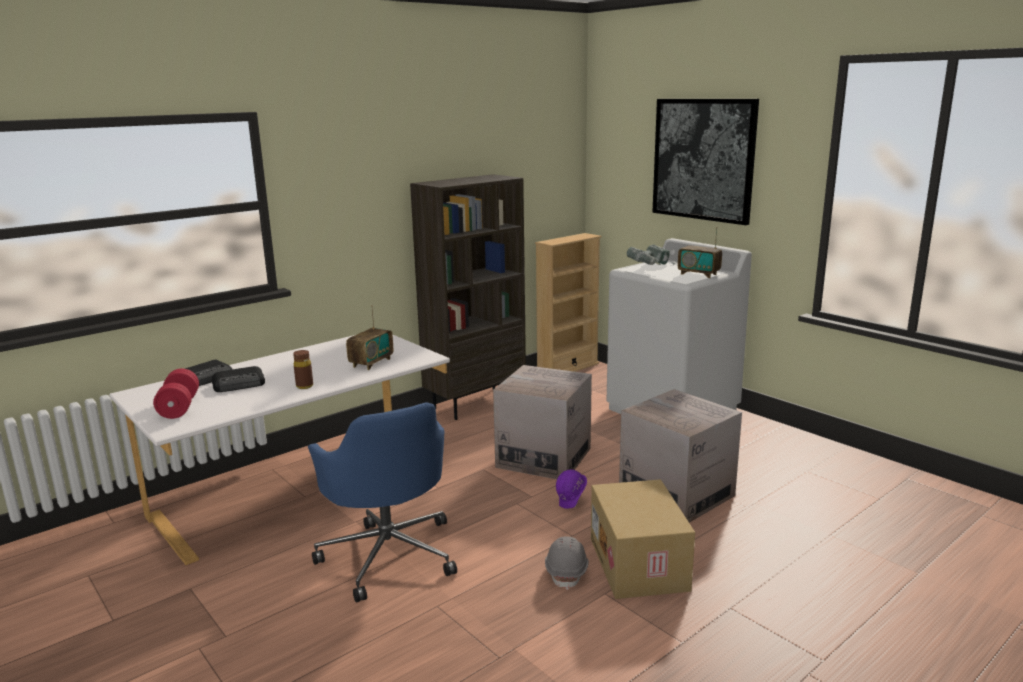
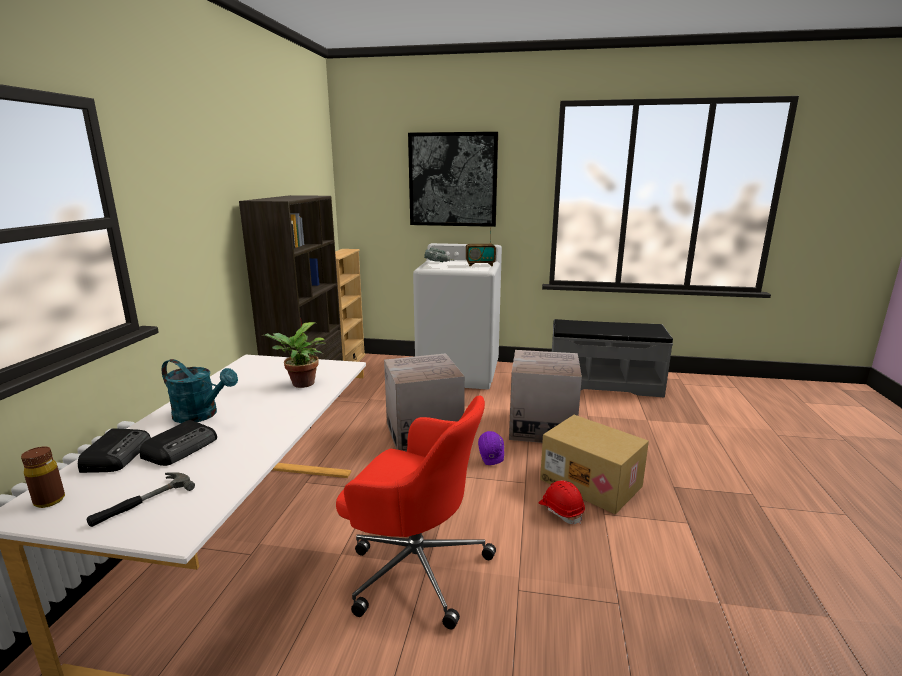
camera: 40 degrees left, 0 degrees up
(179, 407) = (141, 502): red dumbbell -> hammer
(281, 367) = (202, 415): none -> turquoise watering can
(304, 386) = (271, 425): brown bottle -> brown bottle (49, 501)
(371, 363) = (300, 384): radio -> potted plant
(389, 554) = (415, 567): blue office chair -> red office chair
(567, 572) = (561, 510): grey hard hat -> red hard hat
(847, 475) = (604, 383): none -> grey bench

